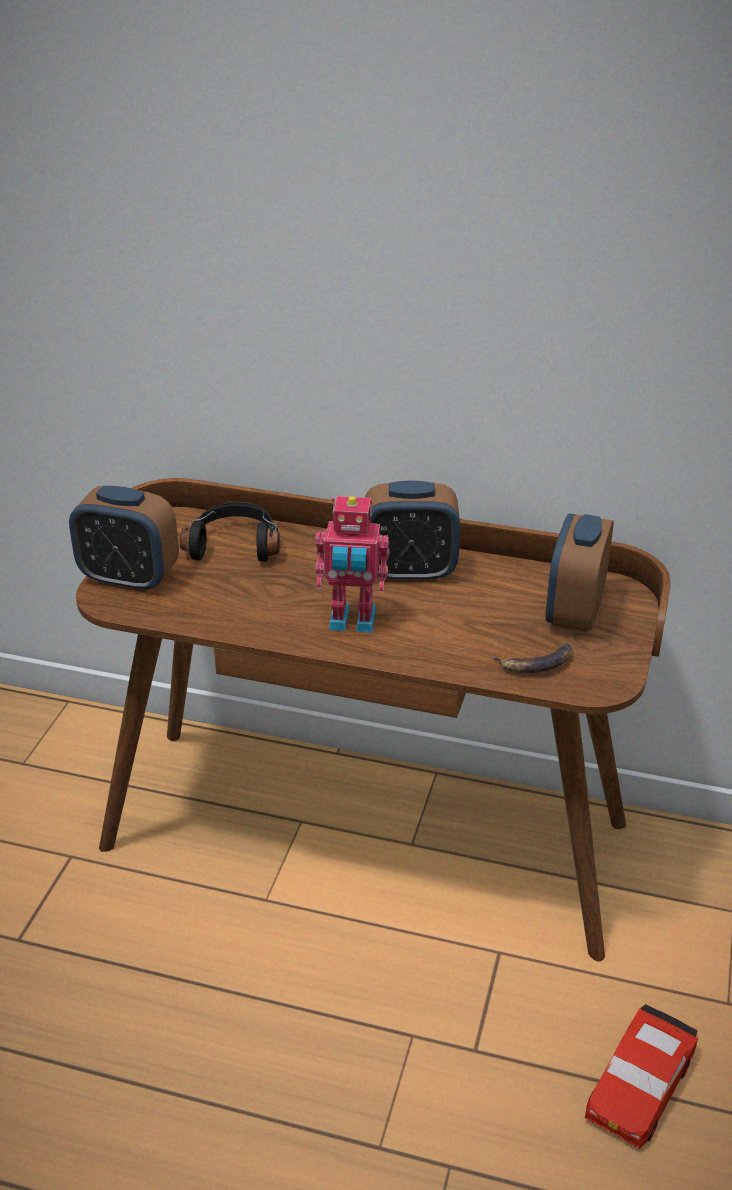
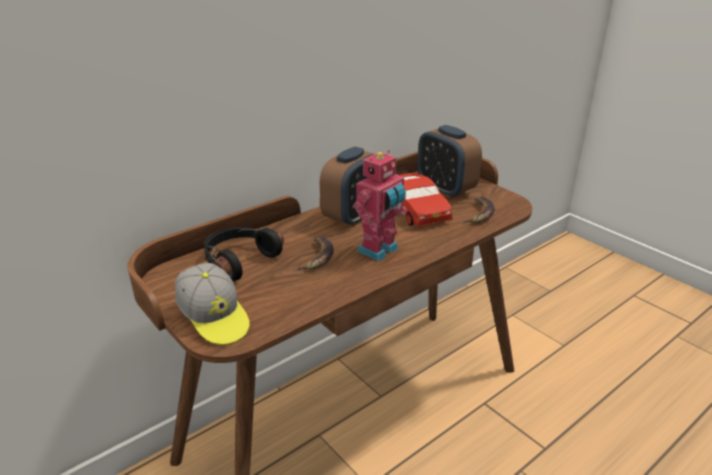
camera: 55 degrees left, 5 degrees down
(129, 578) = (214, 318): alarm clock -> cap
(292, 587) = (317, 257): none -> banana
(639, 1086) = (598, 399): red toy car -> red toy car (415, 208)

